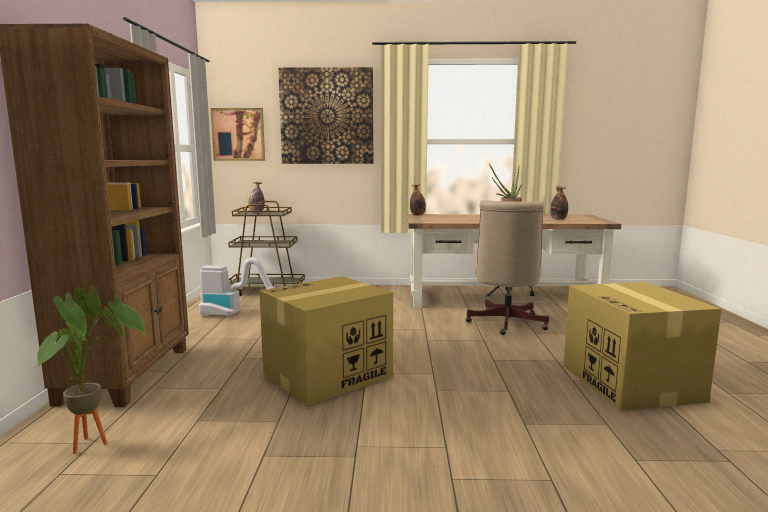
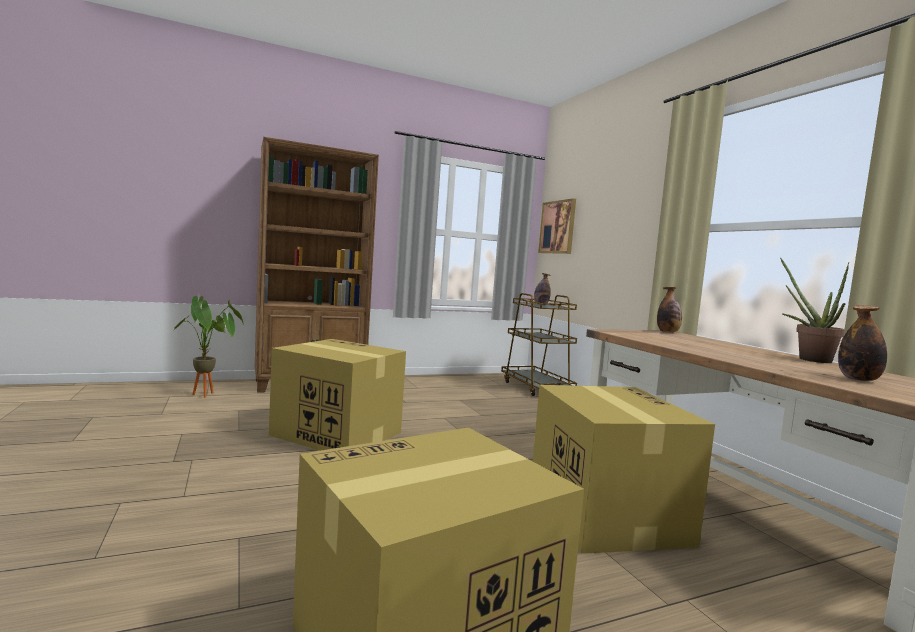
camera: 65 degrees right, 5 degrees down
(234, 314) = (457, 388): vacuum cleaner -> none
(326, 116) = (622, 202): picture -> none
(505, 324) = (604, 512): beige office chair -> cardboard box

